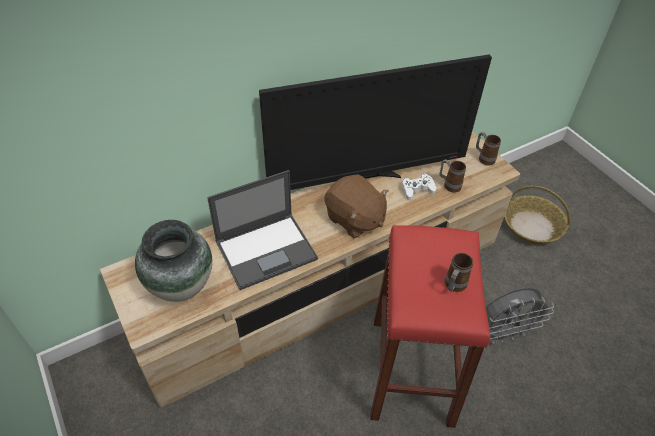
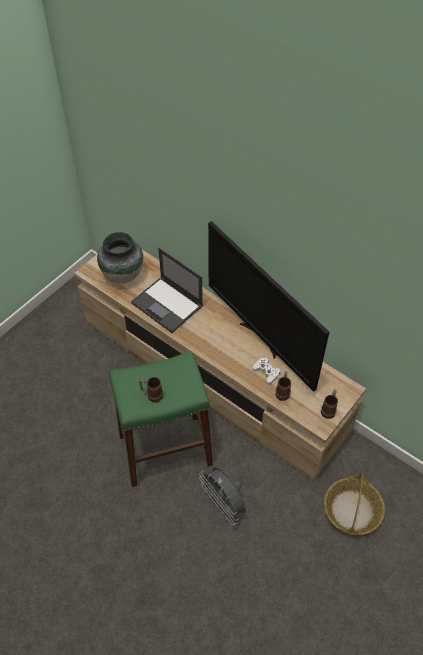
camera: 70 degrees right, 5 degrees up
(354, 219) = (217, 342): brown plush toy -> none
(411, 370) = (165, 449): red stool -> green stool

